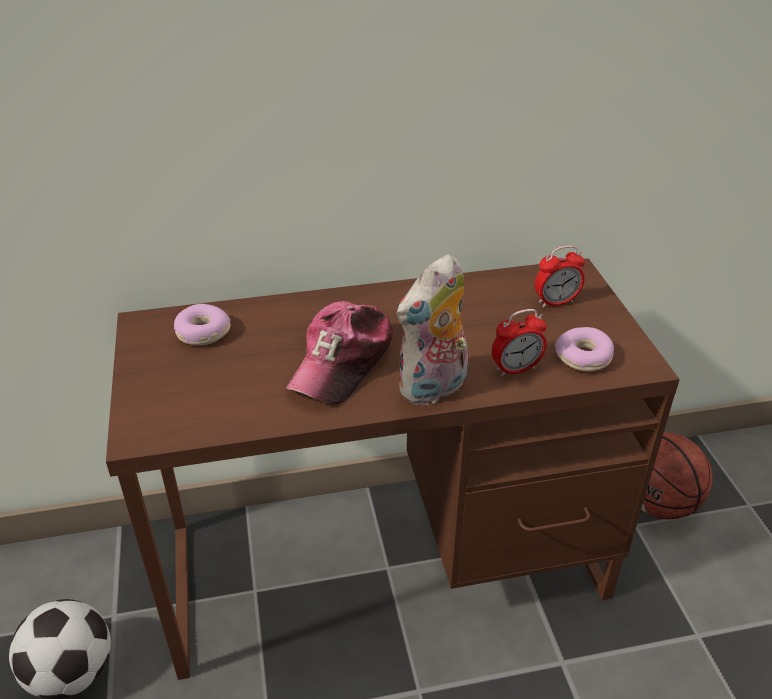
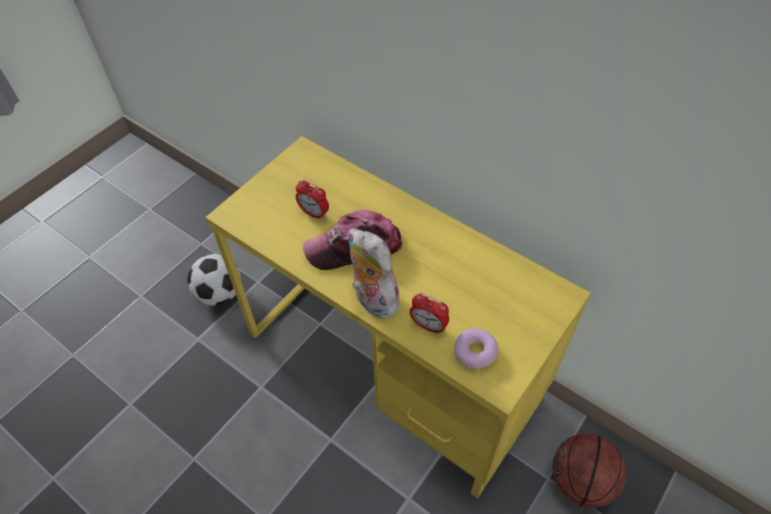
camera: 50 degrees right, 15 degrees up
(202, 333) = (319, 177): donut -> none
(386, 562) = (391, 366): brown desk -> yellow desk
(434, 389) = (372, 300): plush toy -> plush toy turned 45 degrees clockwise
(556, 302) = (517, 305): alarm clock -> alarm clock (314, 213)

